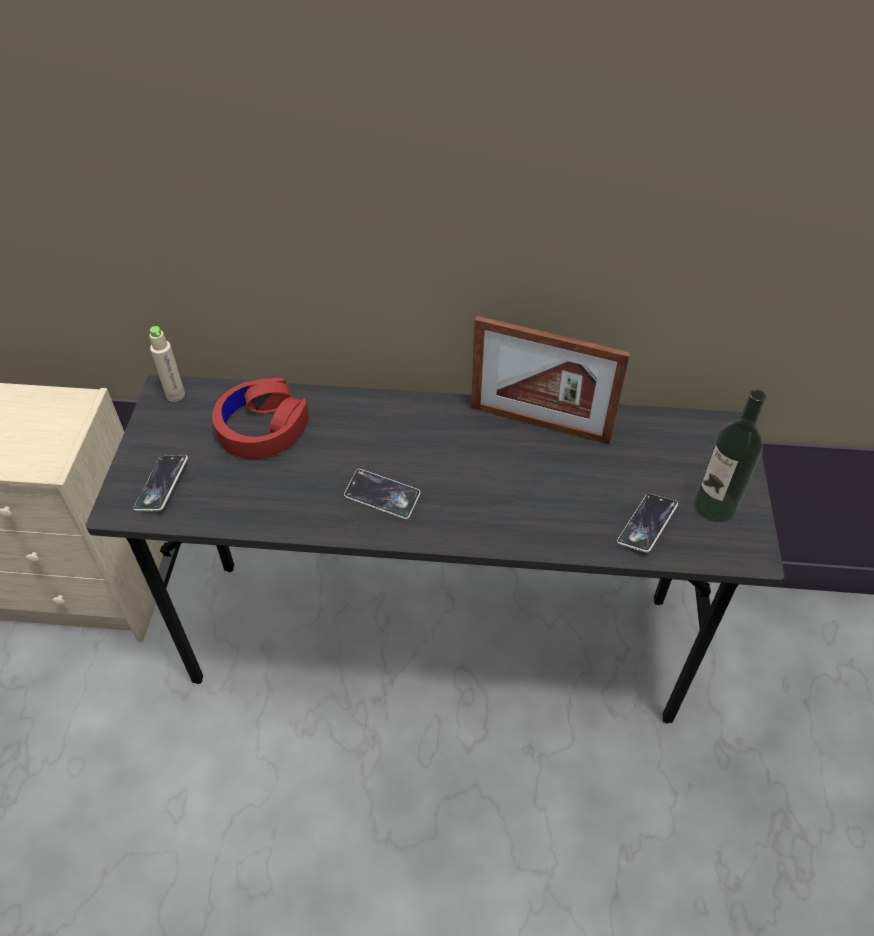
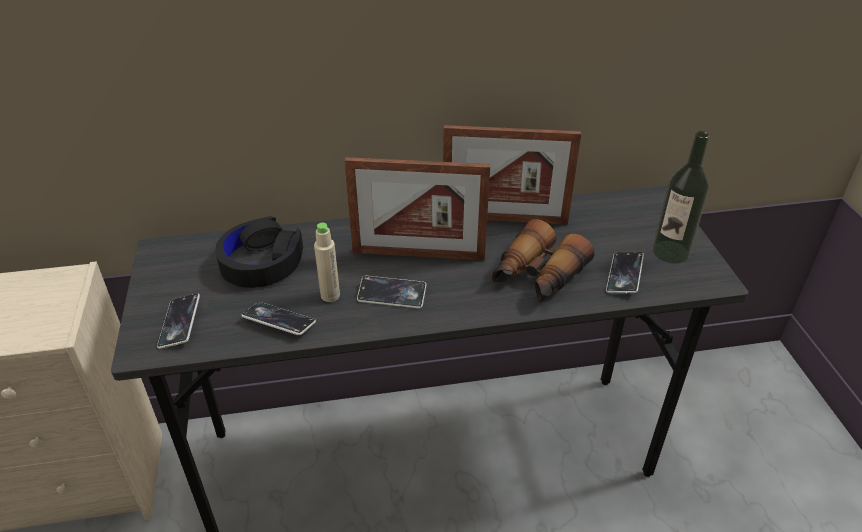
camera: 15 degrees left, 10 degrees down
(175, 395) = (170, 251): beige bottle -> beige bottle (330, 295)
(258, 504) = (279, 322): none -> phone
(262, 427) = (261, 262): red headphones -> black headphones
(428, 451) = (418, 254): none -> picture frame
(547, 506) = (537, 276): none -> binoculars

